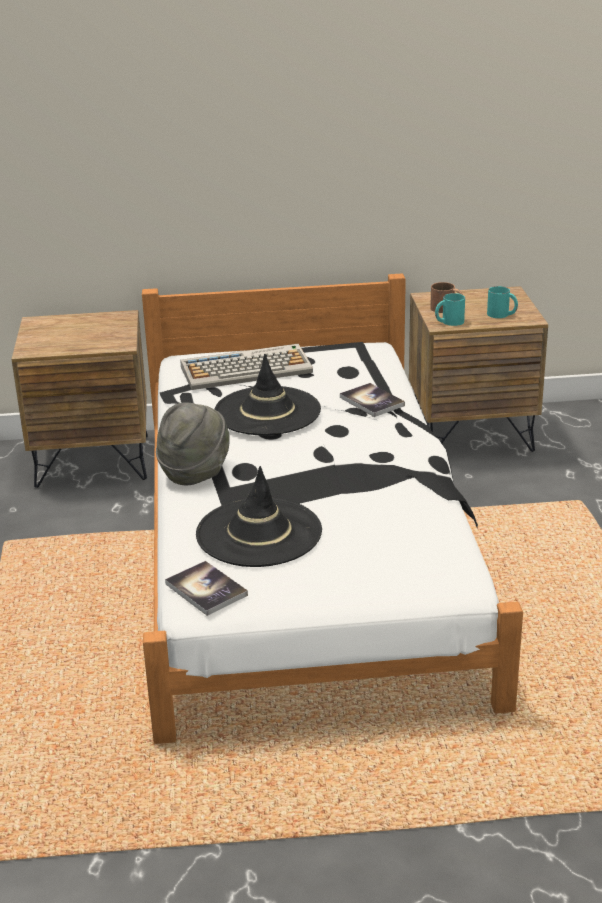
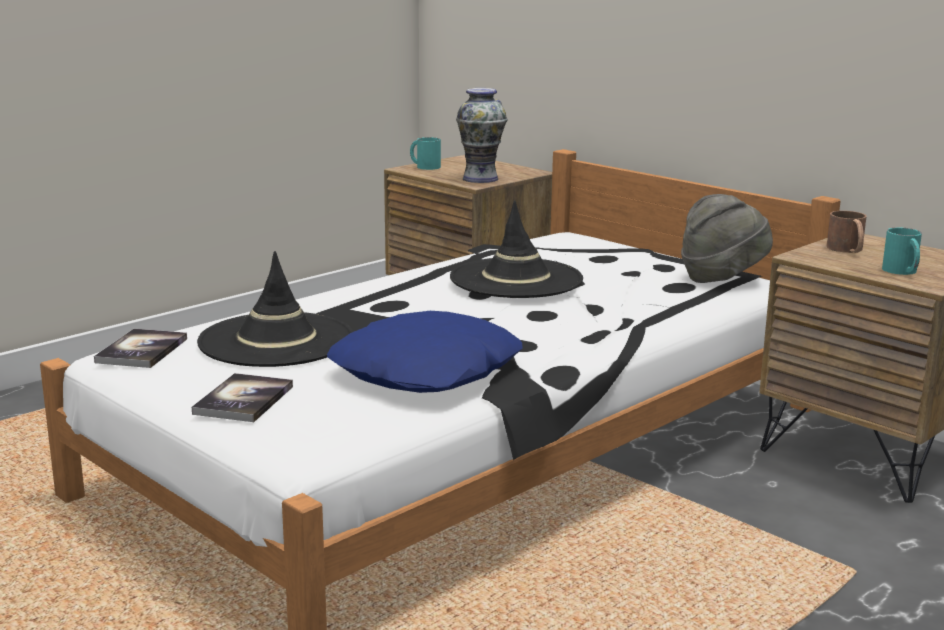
camera: 50 degrees right, 10 degrees down
(110, 338) = (480, 179): none -> vase
(195, 471) = (357, 291): grey hat -> grey hat (722, 279)
(247, 369) = (589, 253): keyboard -> none
(372, 401) = (627, 308): book -> book (244, 400)
(385, 501) = (427, 371): none -> blue pillow
(449, 322) = (816, 257): turquoise mug -> turquoise mug (424, 166)

